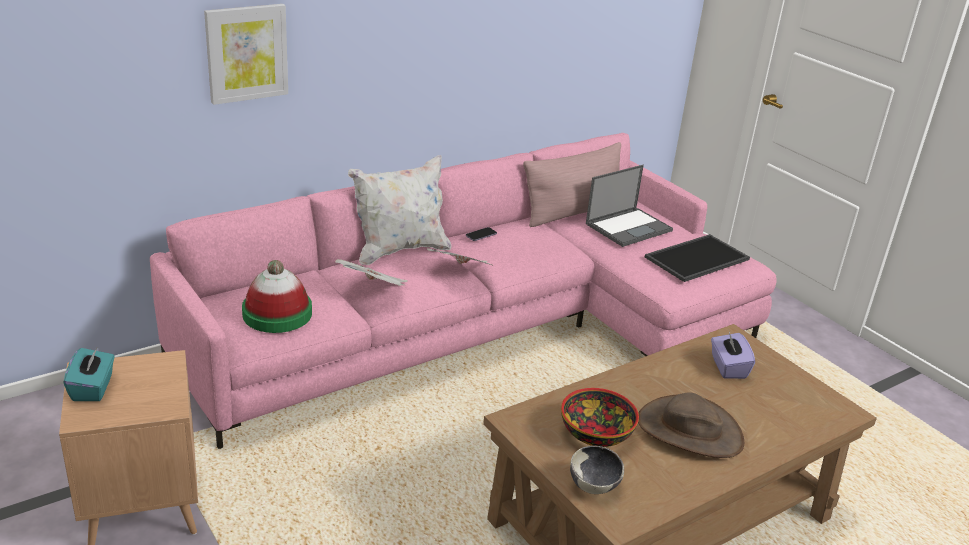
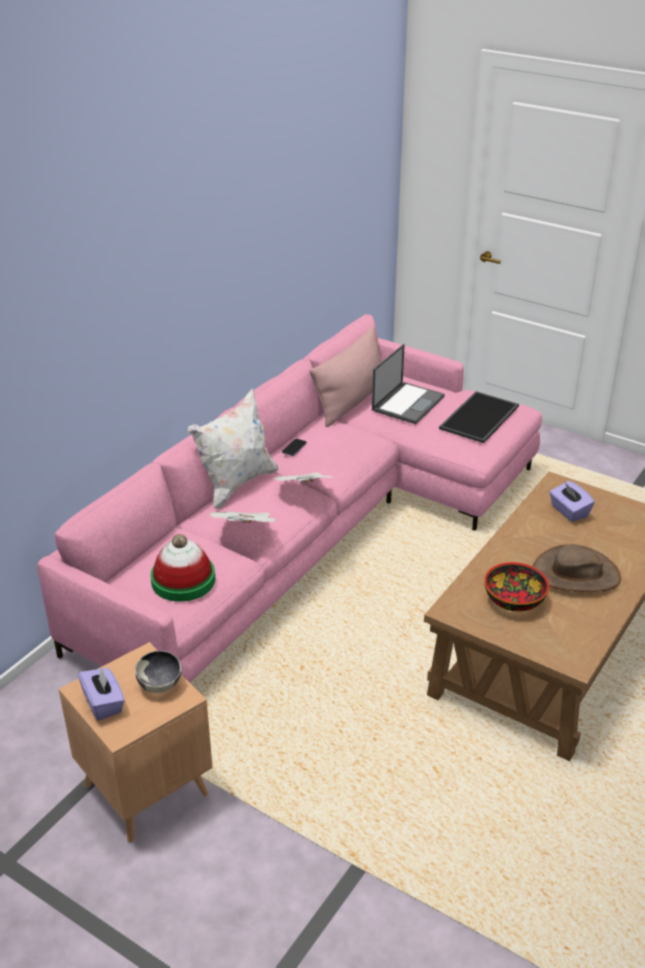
camera: 20 degrees left, 5 degrees up
(93, 388) = (104, 703): turquoise tissue box -> purple tissue box
(246, 53) = (86, 348): picture -> none
(594, 486) = (541, 642): bowl -> bowl (160, 684)

